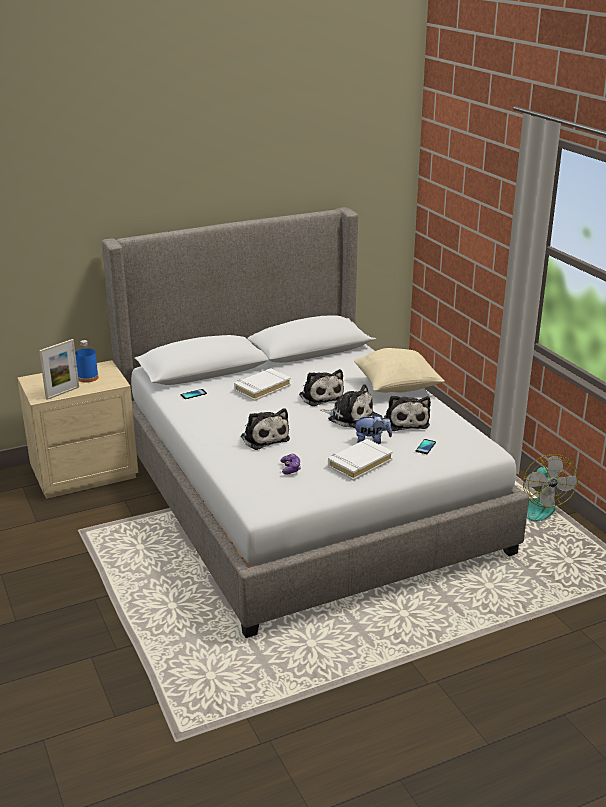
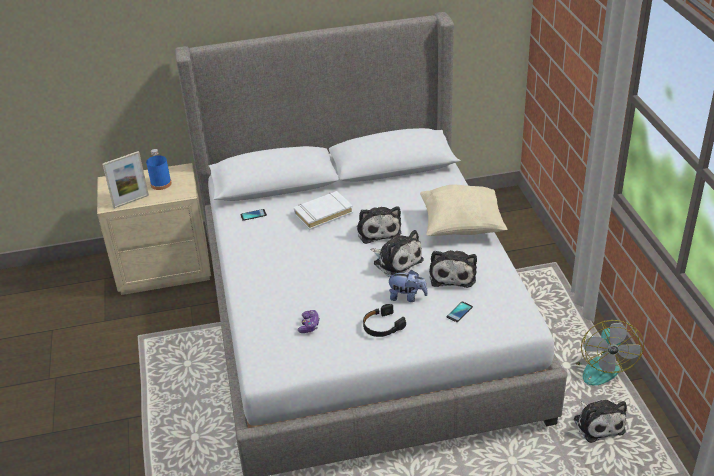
camera: 15 degrees right, 10 degrees up
(264, 437) = (300, 280): plush toy -> plush toy (597, 423)
(359, 463) = (382, 326): white book -> black headphones

